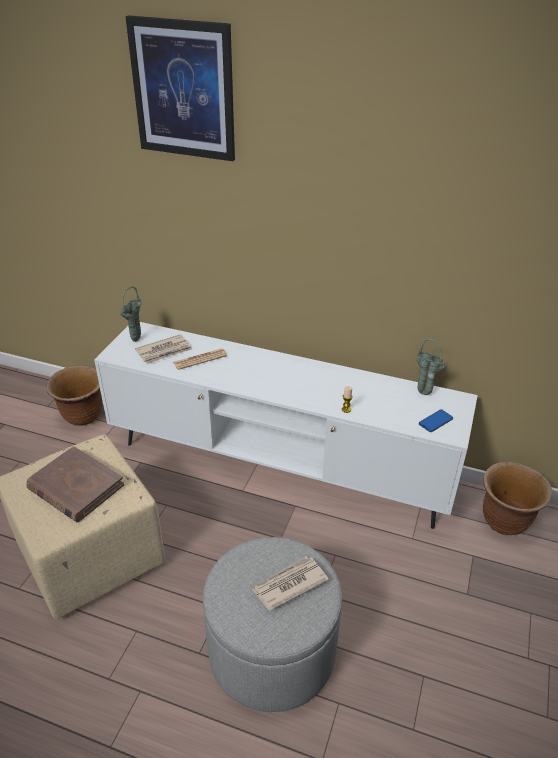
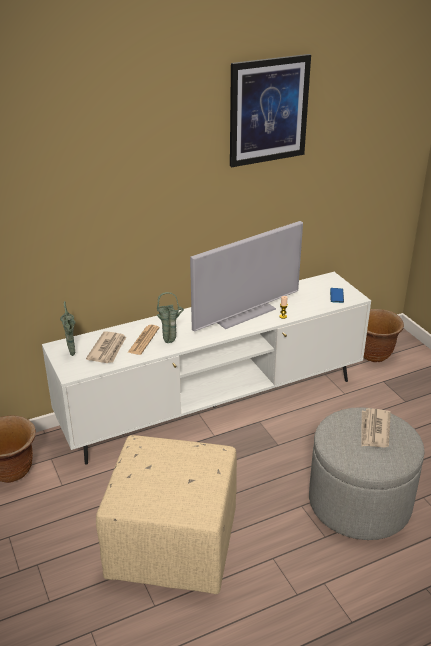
camera: 45 degrees left, 5 degrees down
(75, 487) = (174, 473): brown book -> none
(183, 90) = (90, 103): picture -> picture (268, 110)
(315, 385) = (244, 314): none -> television
(425, 394) = (310, 285): green vase -> green vase (171, 342)

